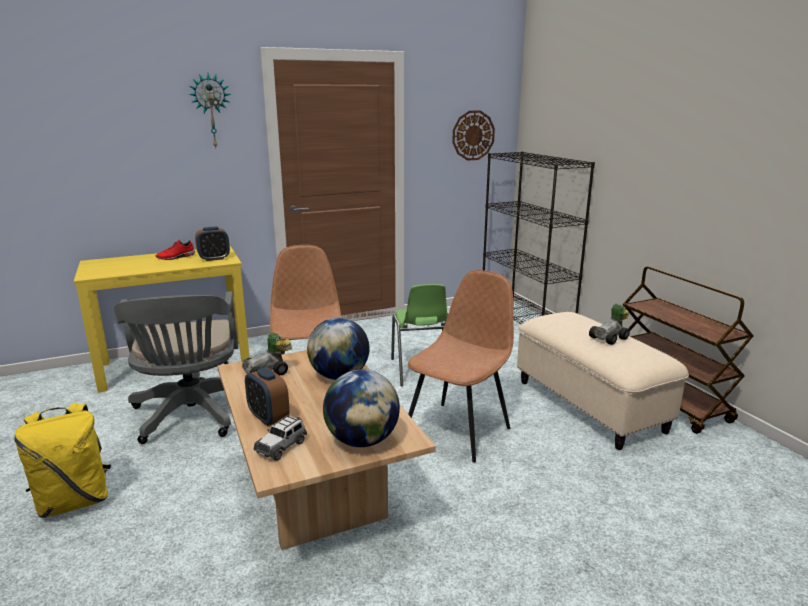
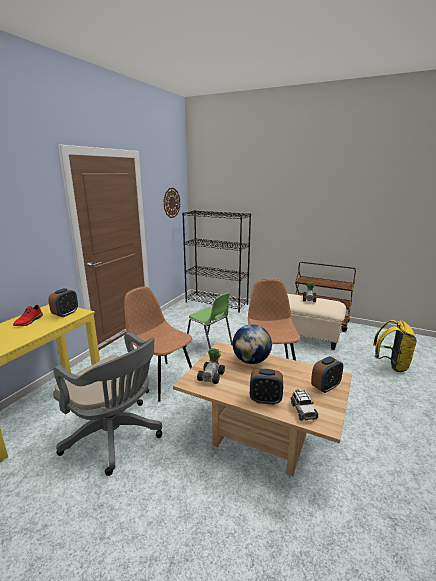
camera: 40 degrees left, 0 degrees up
(75, 501) = (124, 546): yellow backpack -> yellow backpack (391, 365)
(211, 111) = (29, 196): wall clock -> none
(362, 440) = (325, 387): globe -> alarm clock

